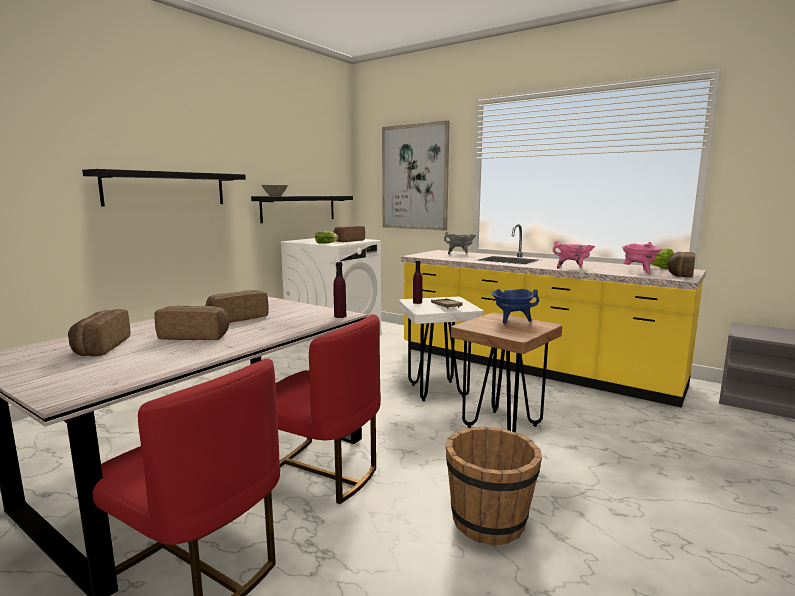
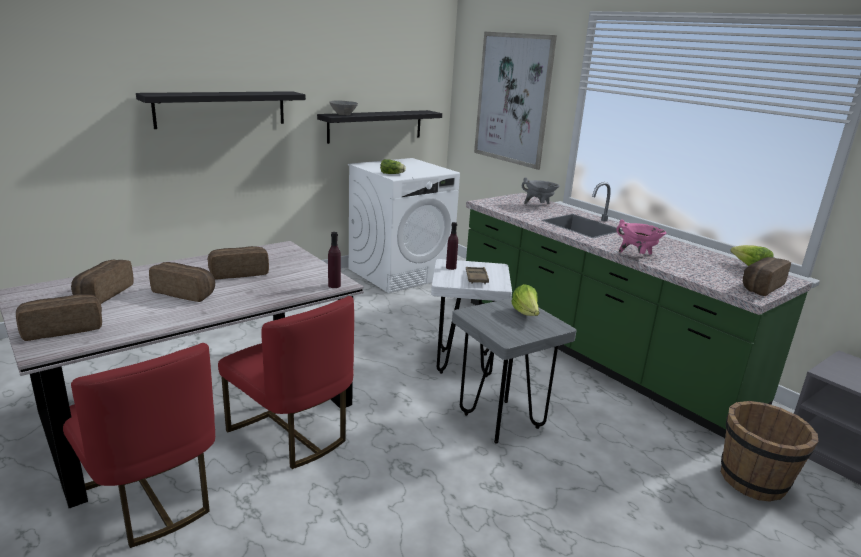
camera: 15 degrees right, 10 degrees up
(348, 241) = (421, 171): bread -> bread (63, 329)
(489, 521) = (413, 520): brown bucket -> brown bucket (753, 480)
(502, 426) = (501, 421): brown stool -> grey stool
(512, 321) = (526, 314): blue cooking pot -> lettuce
(532, 367) = (592, 352): yellow counter -> green counter
(639, 272) = (715, 273): pink cooking pot -> none

